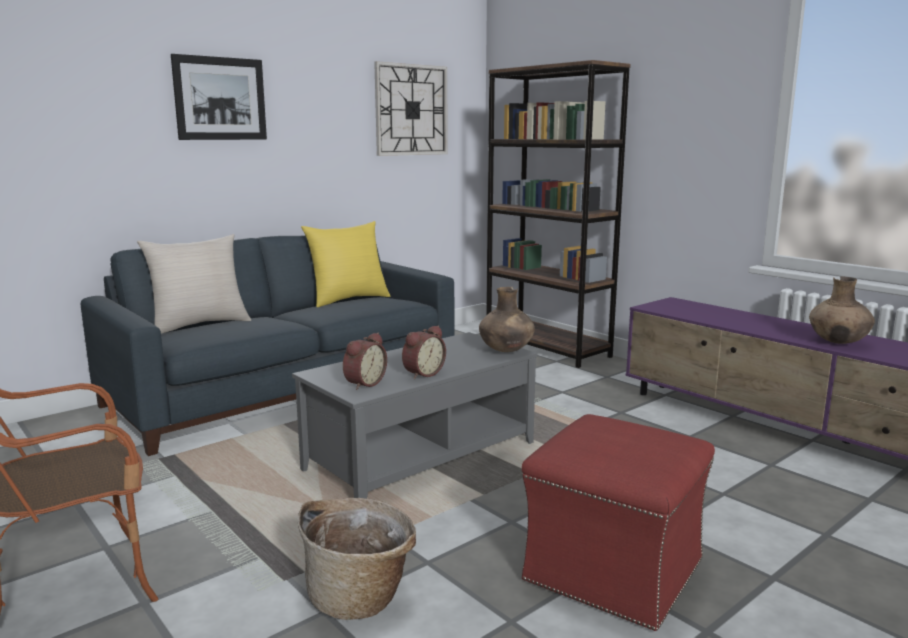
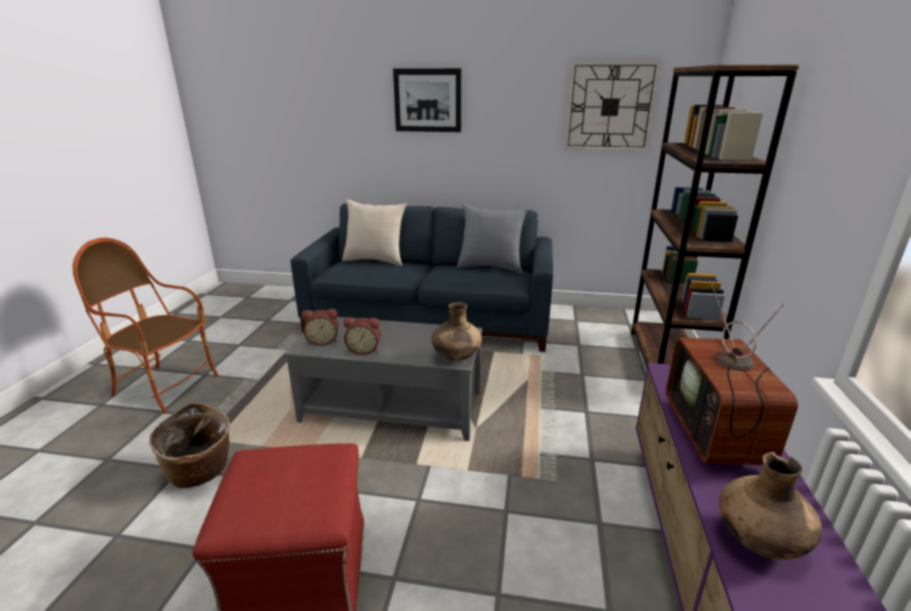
camera: 50 degrees right, 10 degrees up
(348, 299) = (490, 267): yellow pillow -> grey pillow
(739, 320) = (720, 436): none -> television

